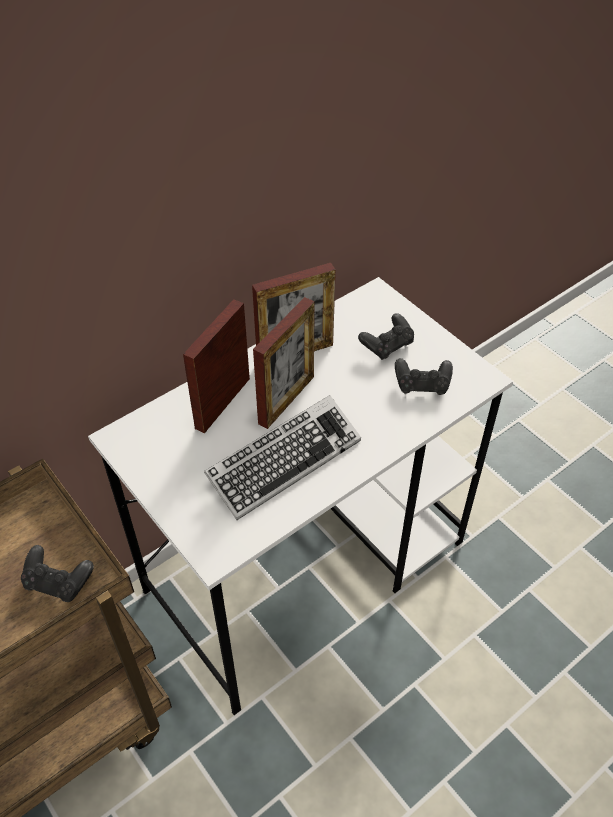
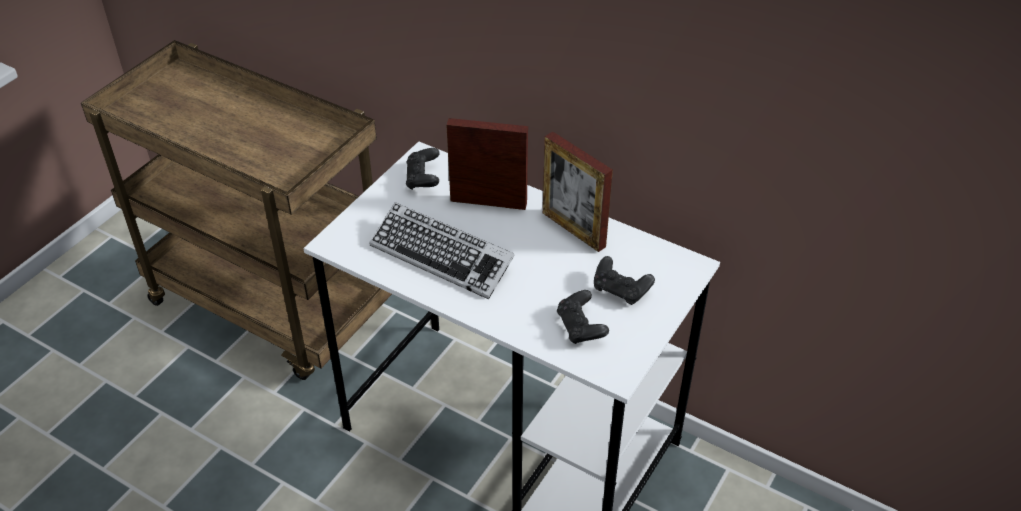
camera: 70 degrees right, 5 degrees down
(59, 582) = (284, 173): black game controller -> black game controller (423, 179)
(286, 400) = (512, 239): picture frame -> none

